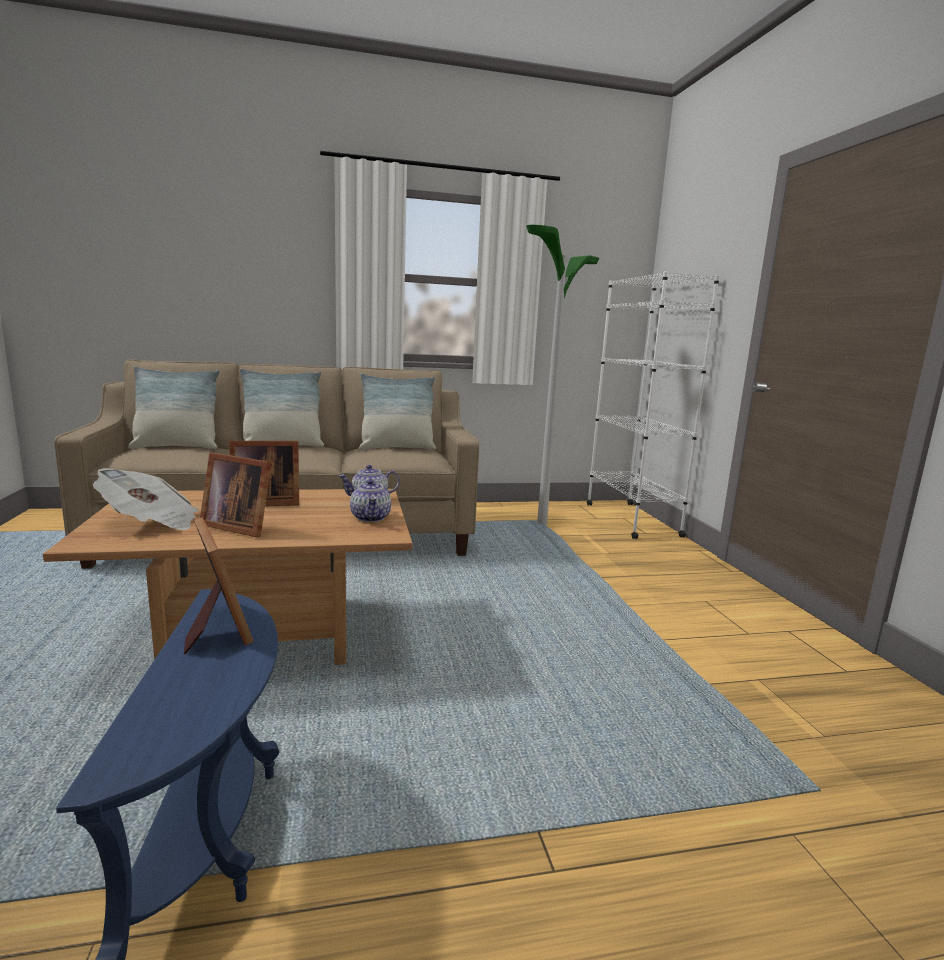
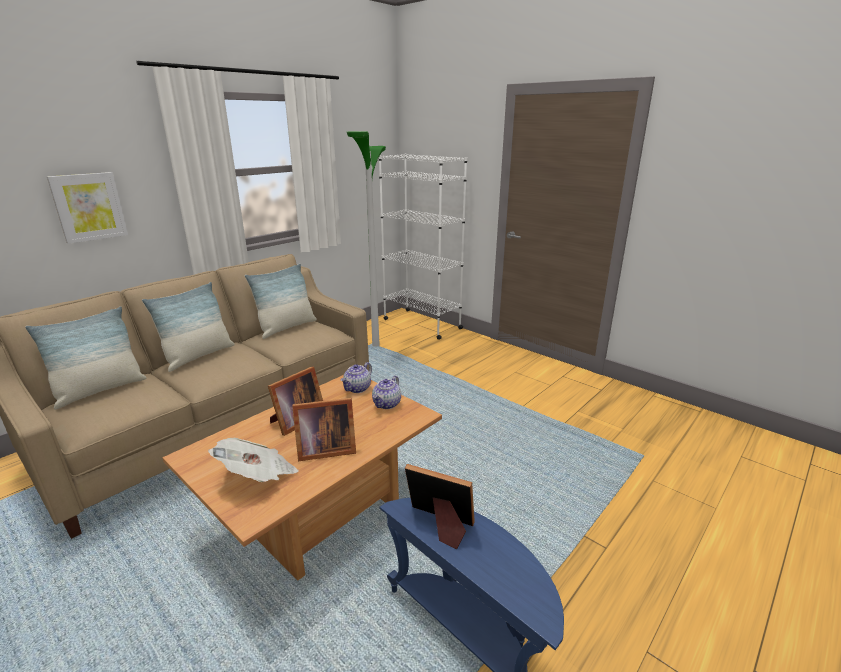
camera: 35 degrees left, 10 degrees up
(254, 289) = (89, 207): none -> picture
(371, 518) = (387, 404): teapot -> teapot turned 75 degrees clockwise

